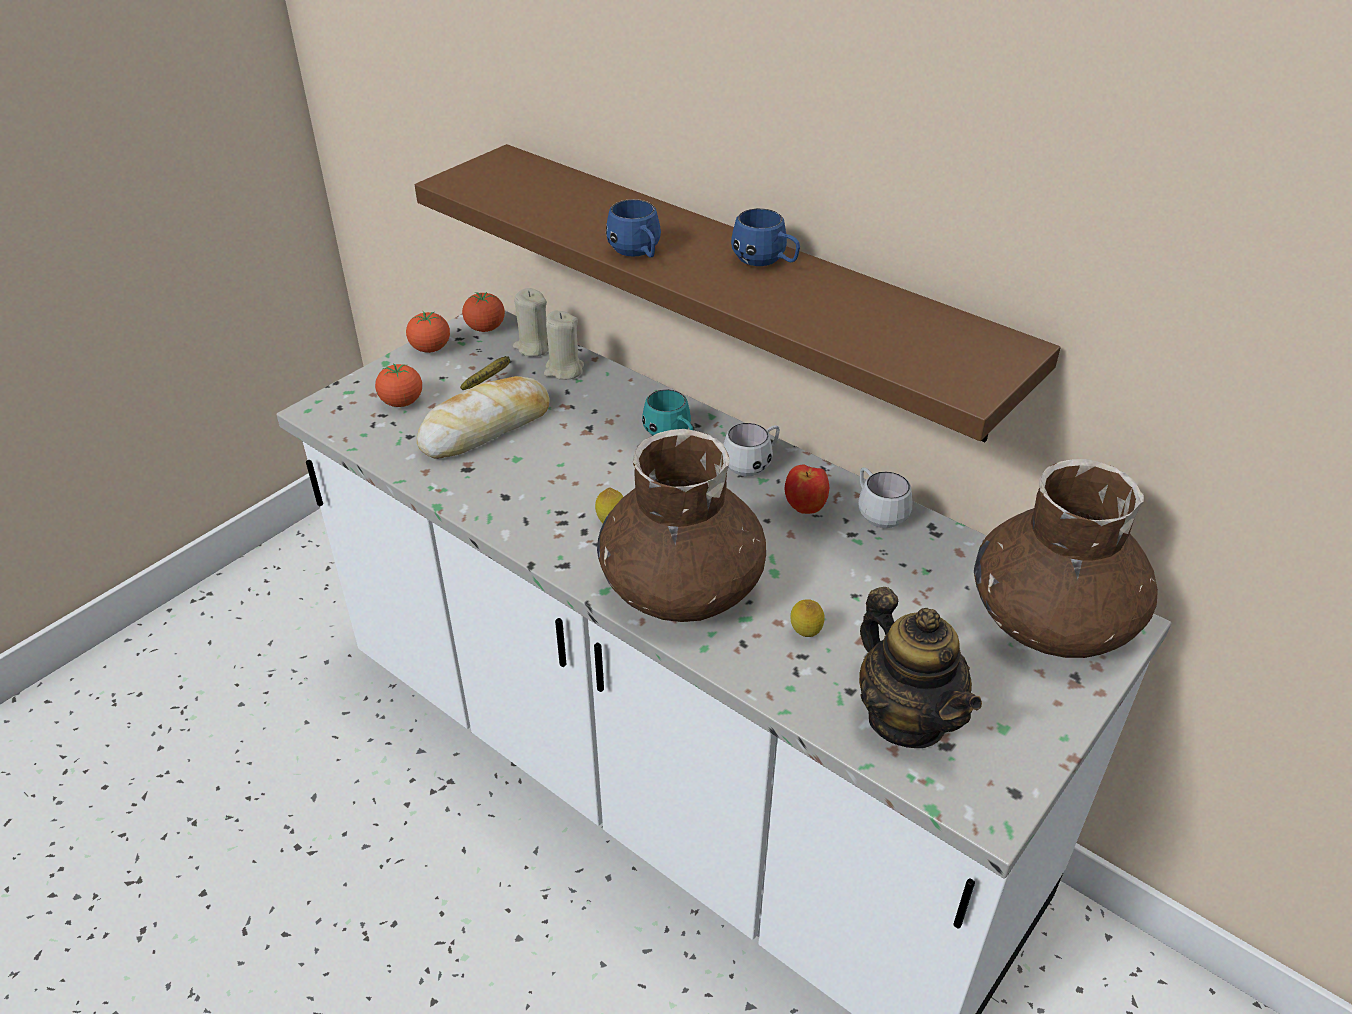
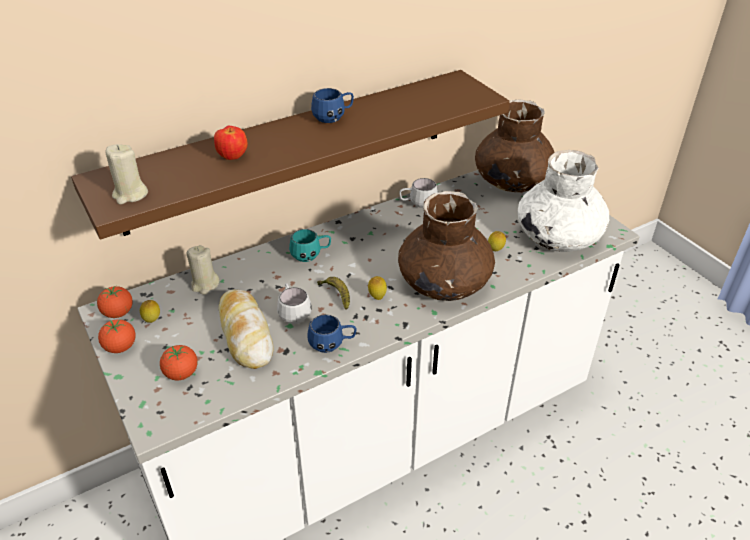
camera: 70 degrees left, 0 degrees up
(481, 355) = (152, 321): none -> lemon
(491, 379) = (188, 321): banana -> banana (336, 295)
(533, 347) = (164, 293): beige candle -> beige candle (130, 194)
(638, 255) = (291, 154): blue mug -> blue mug (332, 344)
(753, 464) = (355, 232): white mug -> white mug (293, 313)
(805, 508) = (402, 225): apple -> apple (233, 157)
(906, 718) = (557, 237): teapot -> white vase

